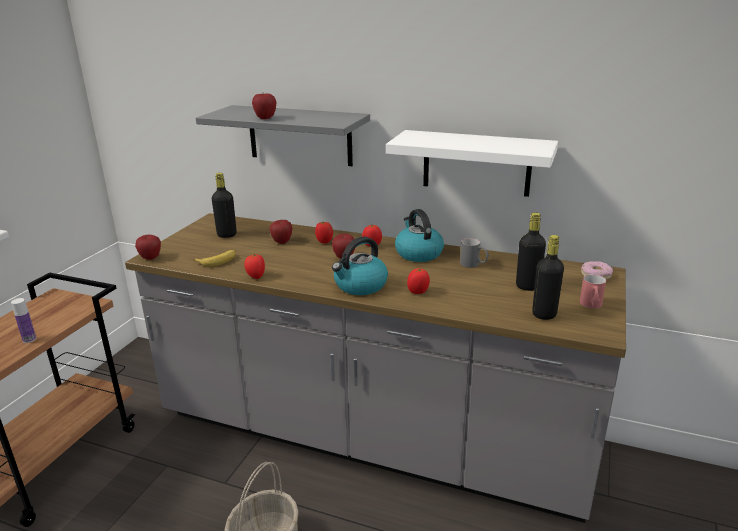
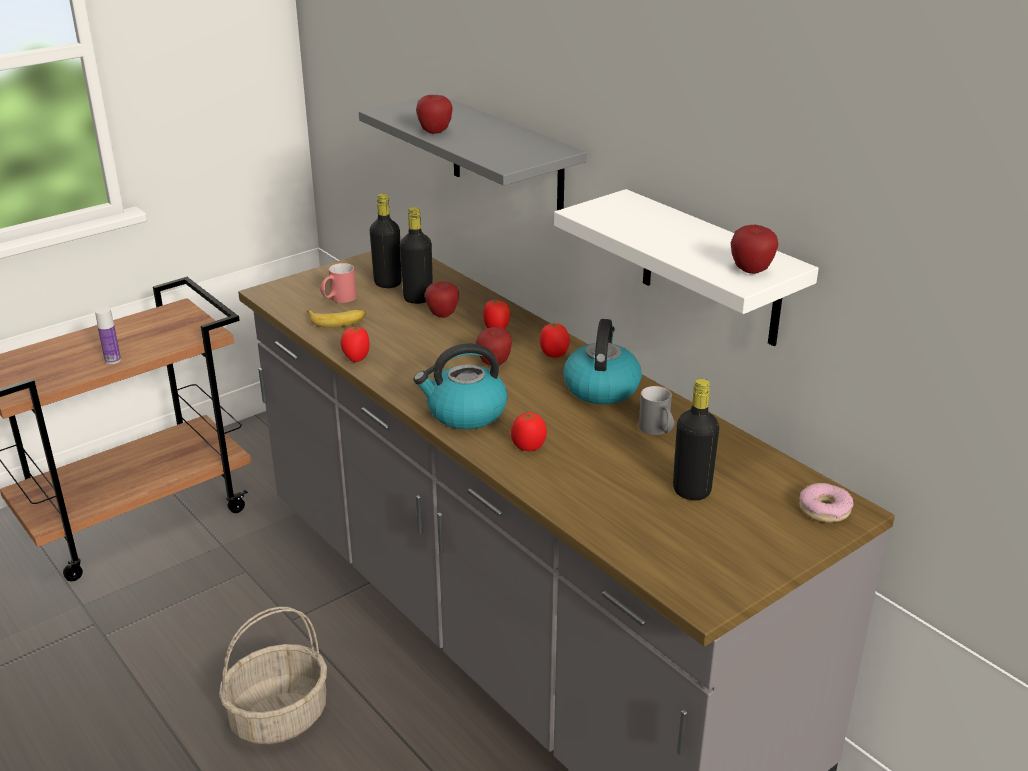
camera: 30 degrees right, 5 degrees up
(150, 258) = (269, 294): apple -> apple (751, 271)
(544, 314) = (657, 541): black bottle -> black bottle (418, 299)
(591, 306) = (745, 554): red mug -> red mug (338, 299)

